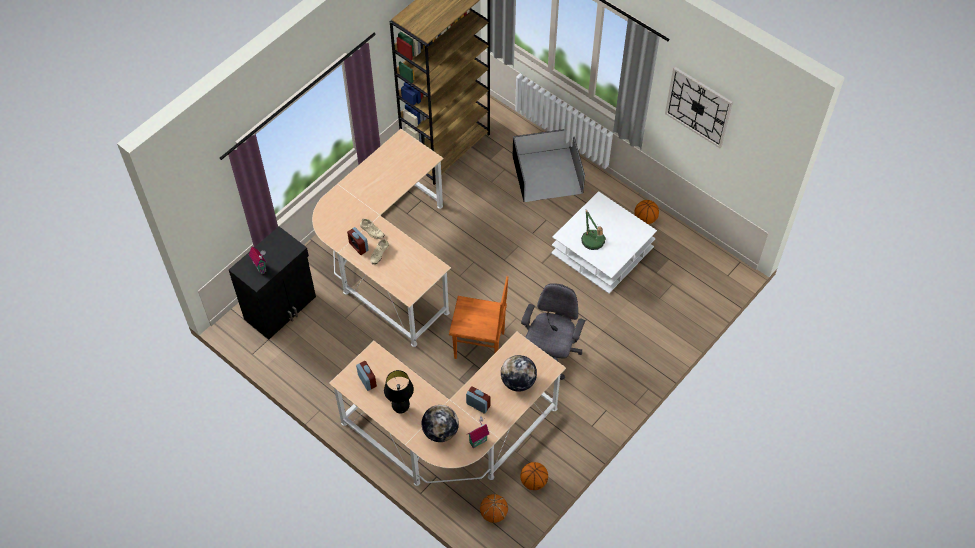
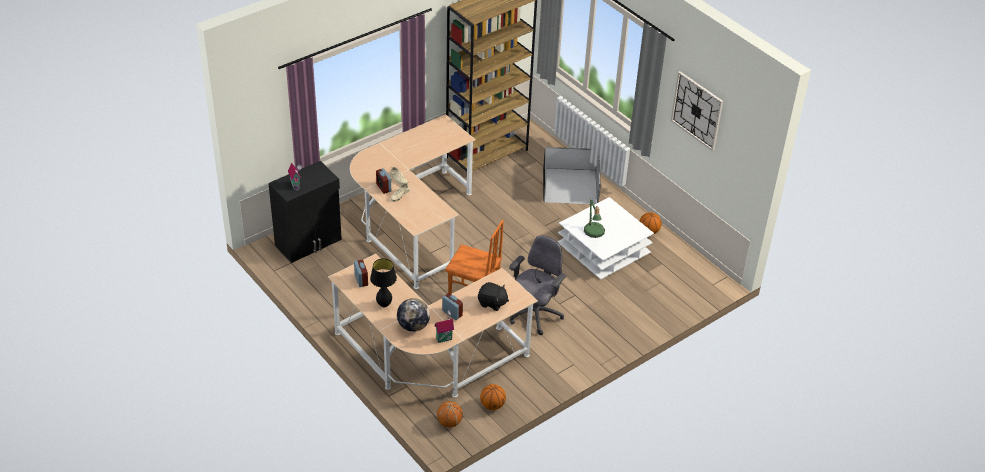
camera: 10 degrees right, 15 degrees down
(518, 381) = (492, 303): globe -> black plush toy

